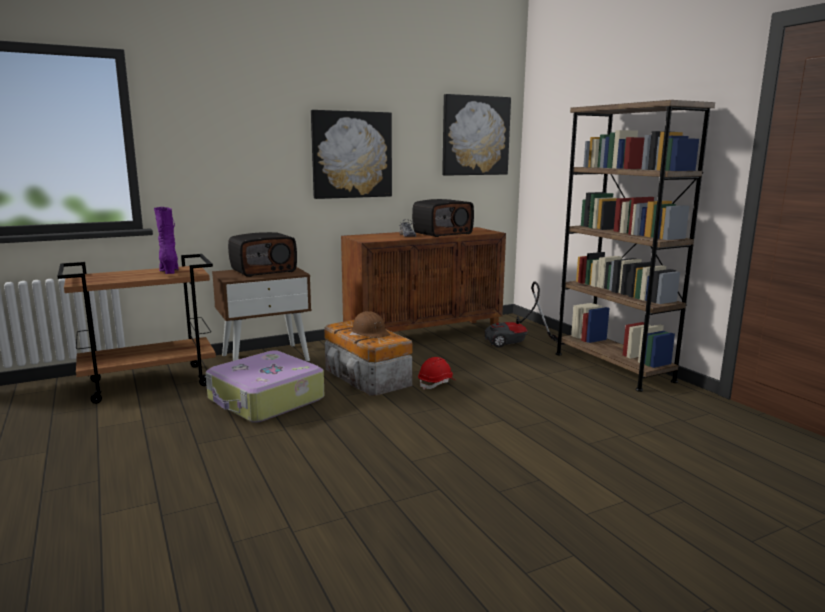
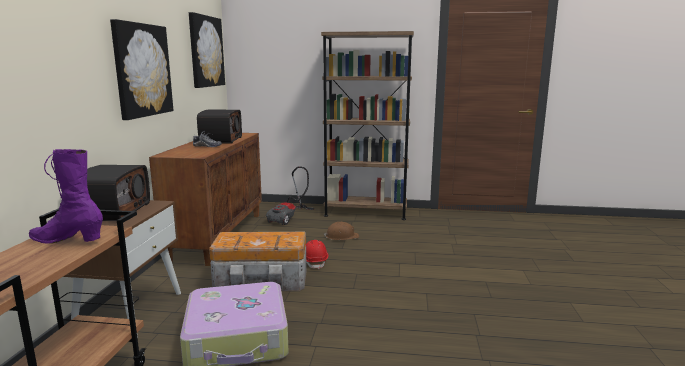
camera: 55 degrees left, 0 degrees up
(370, 332) = (265, 237): brown hard hat -> brown hard hat (341, 236)

